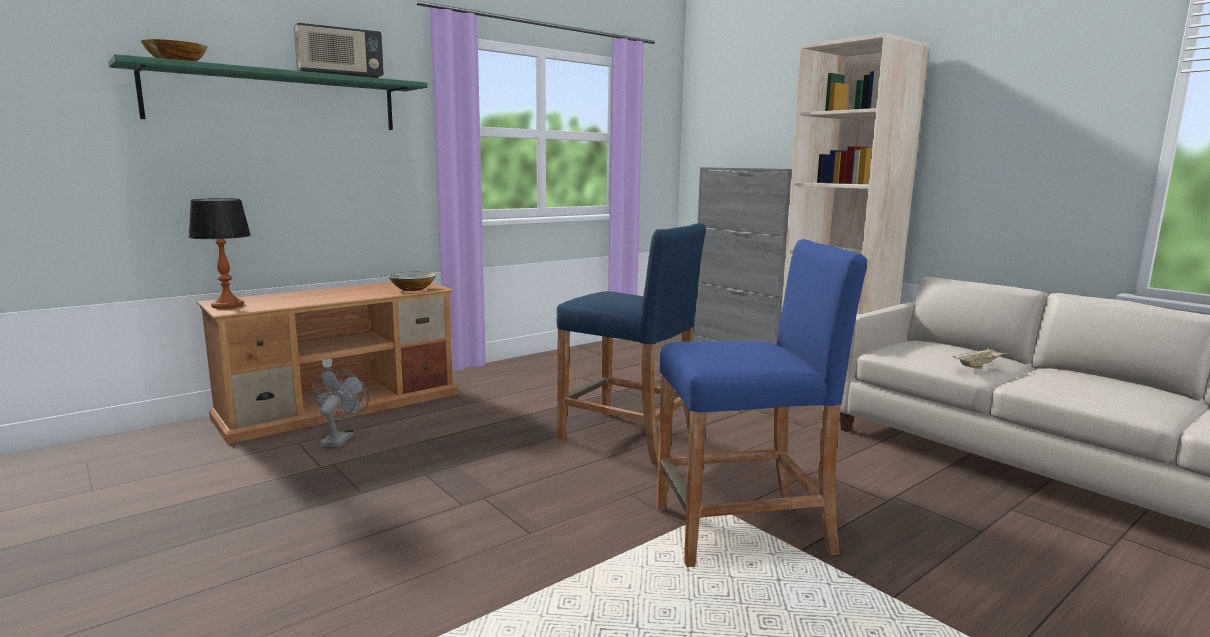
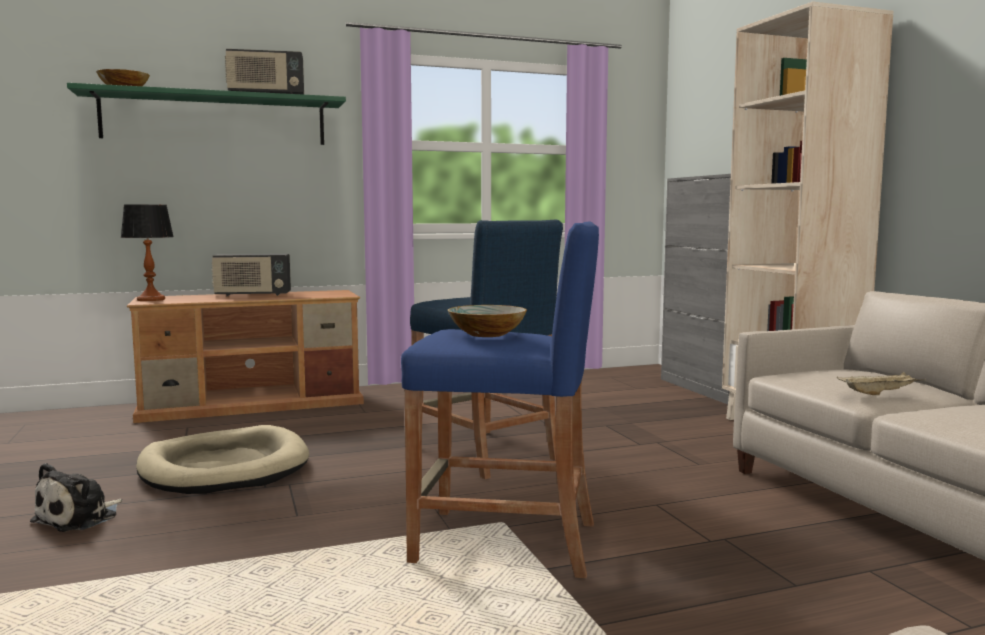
camera: 20 degrees right, 5 degrees down
(299, 576) = (80, 518): none -> plush toy
(334, 292) = (252, 295): none -> radio
(339, 438) = (223, 428): grey fan -> none
(395, 488) = (224, 468): none -> beige dog bed
(413, 289) = (323, 295): bowl -> bowl (487, 334)

